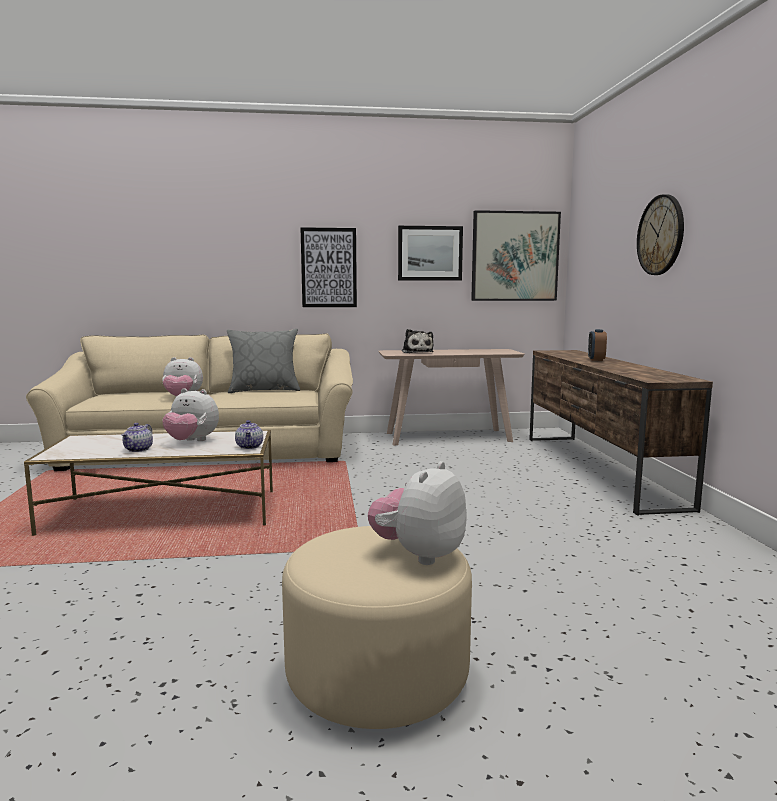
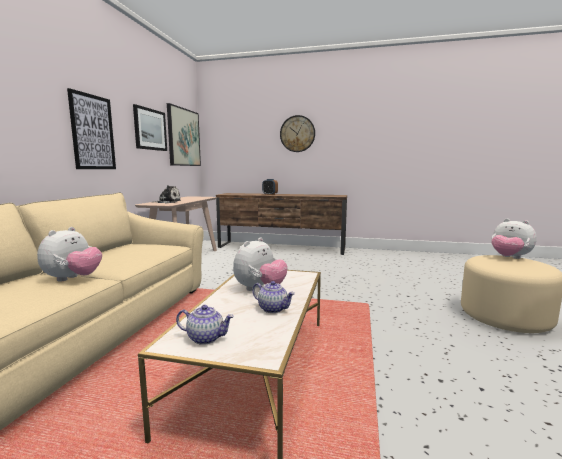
camera: 70 degrees left, 0 degrees up
(250, 446) = (296, 273): teapot -> teapot (206, 338)
(264, 390) = (105, 252): grey pillow -> none

